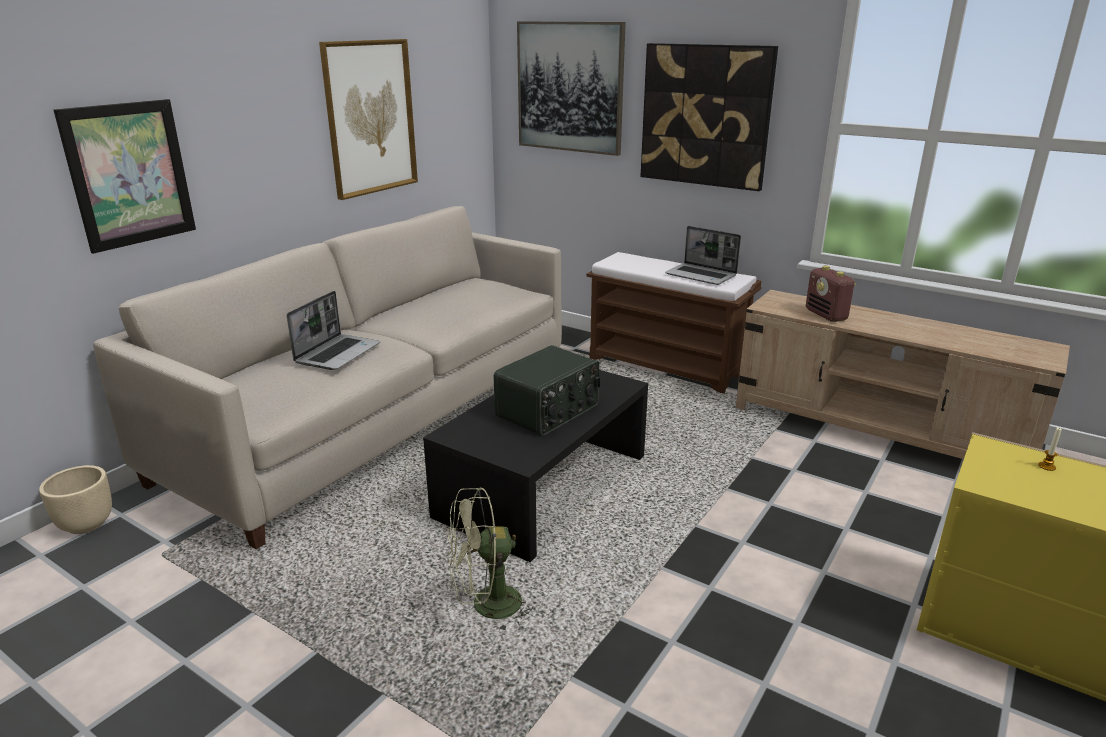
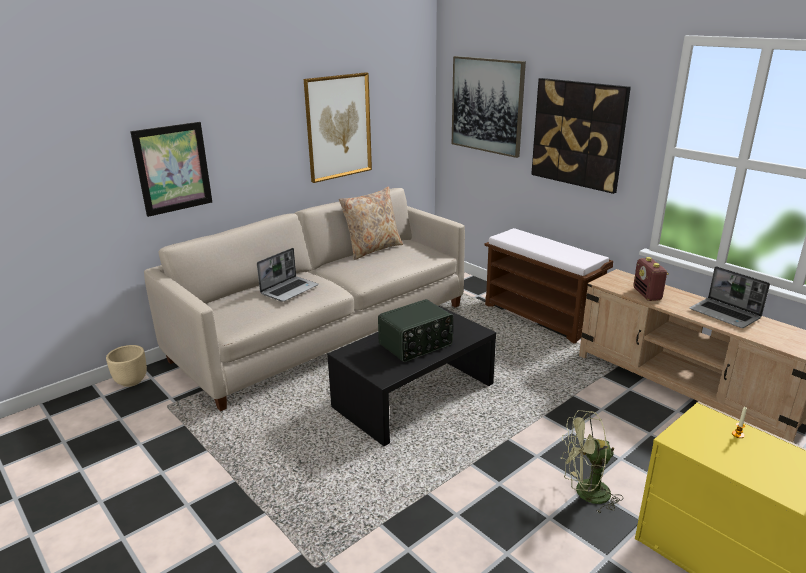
camera: 15 degrees right, 0 degrees up
(435, 292) = (372, 249): none -> beige pillow
(486, 607) = (345, 471): green fan -> green fan (585, 493)
(702, 275) = (566, 253): laptop -> laptop (725, 314)

